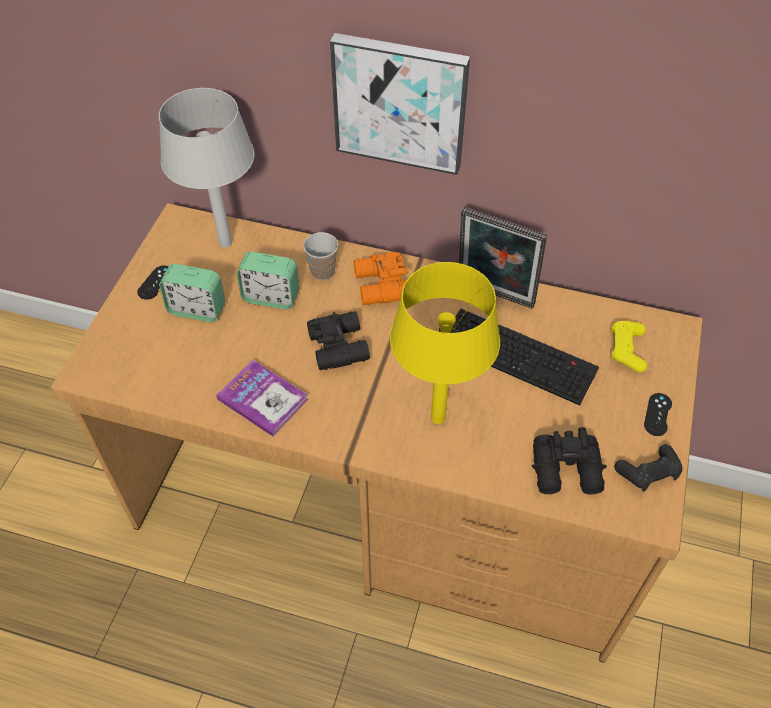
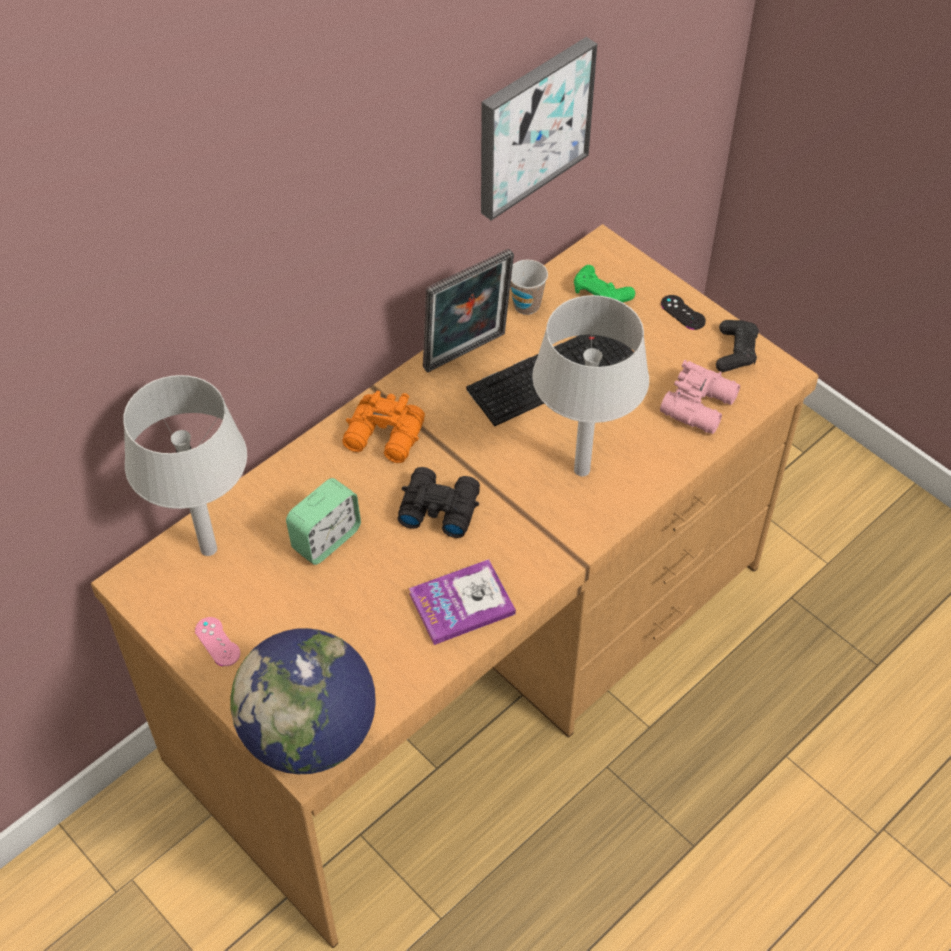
camera: 60 degrees left, 0 degrees up
(107, 364) = (310, 734): none -> globe
(155, 282) = (217, 642): black game controller -> pink game controller
(197, 309) = (291, 615): alarm clock -> none
(323, 272) = (325, 478): cup -> cup (526, 305)
(400, 102) = (319, 242): picture -> picture (532, 126)
(436, 417) = (581, 470): yellow table lamp -> grey table lamp
(567, 471) = (701, 405): black binoculars -> pink binoculars
(626, 350) = (601, 294): yellow game controller -> green game controller

